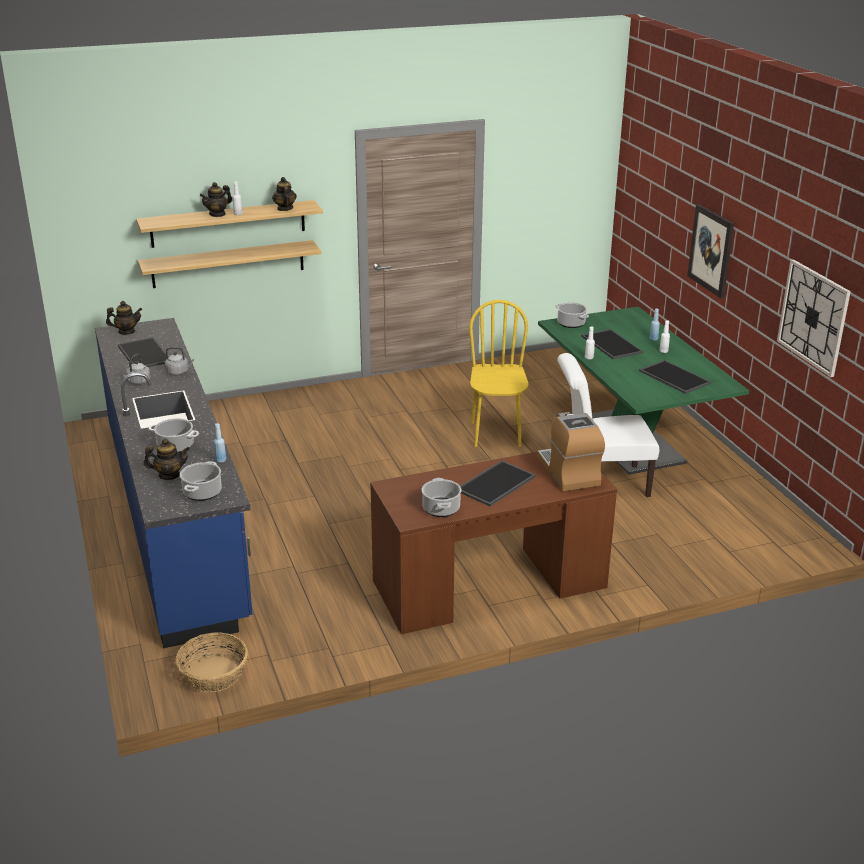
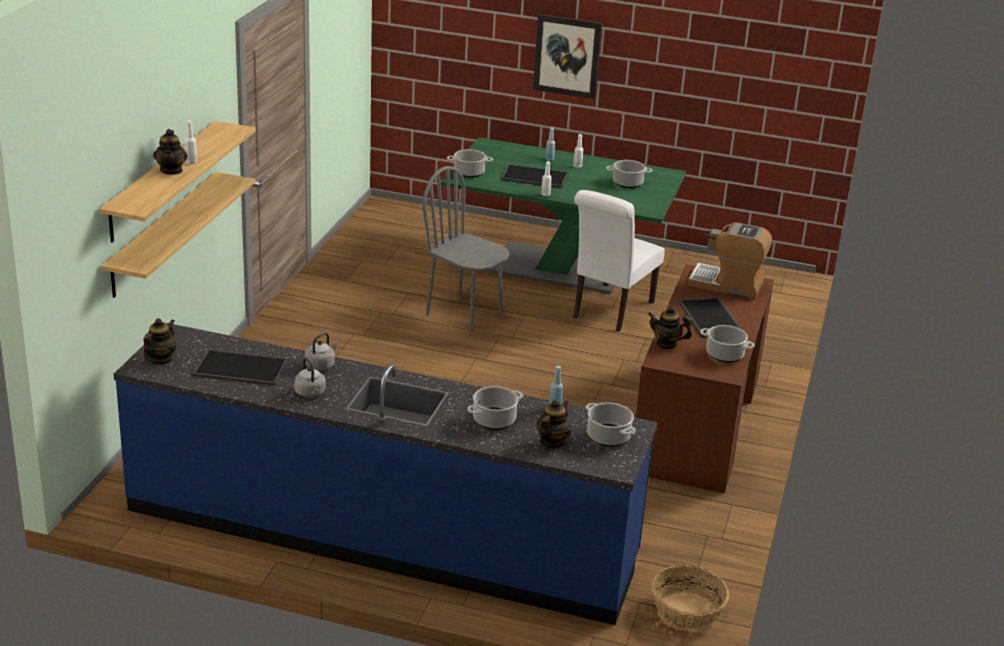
camera: 55 degrees left, 0 degrees up
(284, 209) = (218, 139): teapot -> teapot (667, 344)
(496, 434) = (464, 314): yellow chair -> grey chair
(673, 377) = (627, 183): tray -> cooking pot
(813, 317) = (736, 85): wall clock -> none

